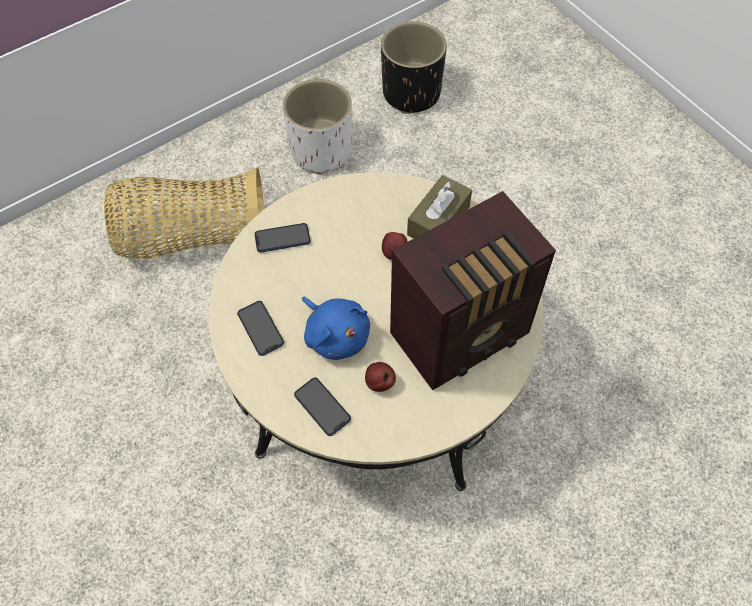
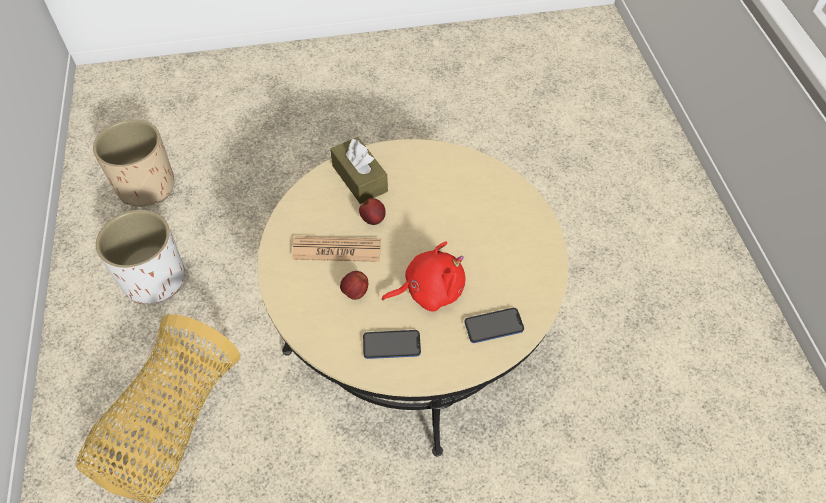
camera: 65 degrees left, 5 degrees down
(282, 239) = (305, 294): phone -> none
(336, 335) = (429, 290): blue plush toy -> red plush toy
(342, 240) = (337, 250): none -> newspaper
(379, 383) = (490, 277): apple -> apple (355, 293)
(411, 93) = (146, 187): black planter -> beige planter
(463, 334) = (475, 206): radio -> none

